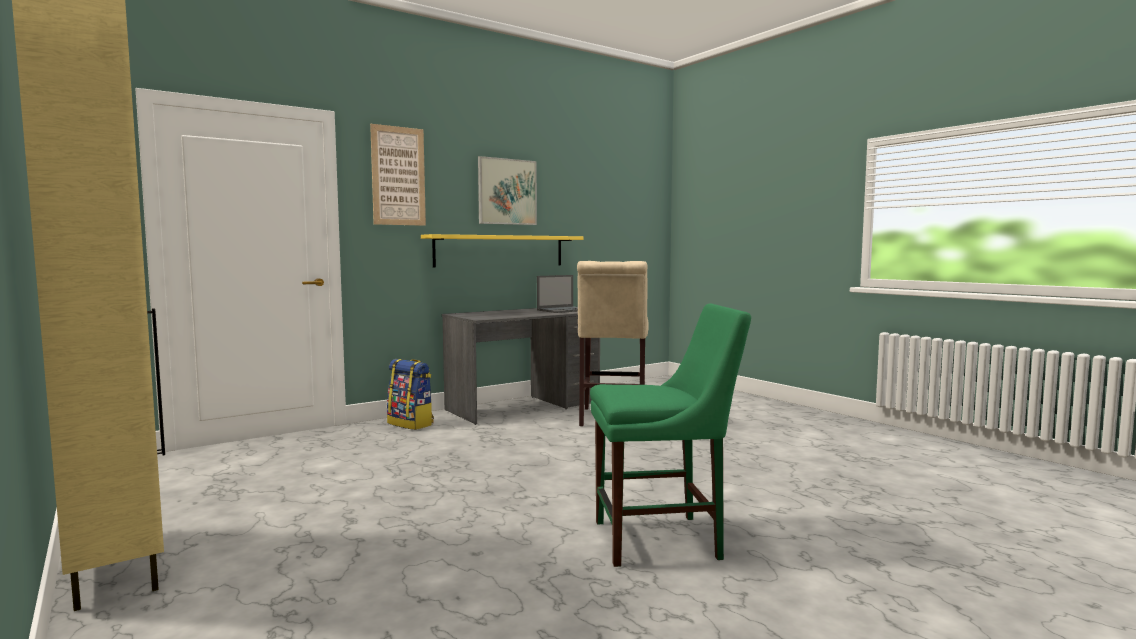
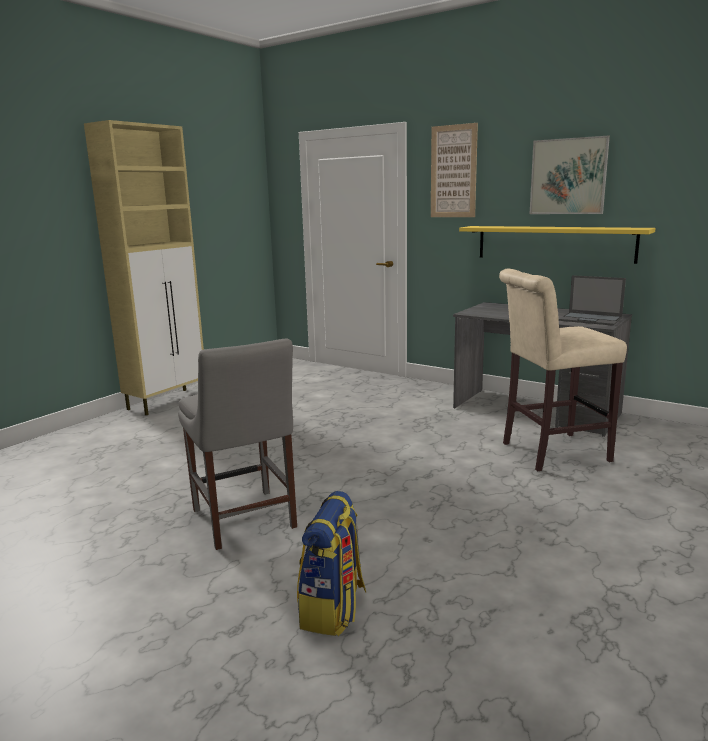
camera: 70 degrees right, 10 degrees up
(411, 424) = (429, 391): backpack -> backpack (333, 610)
(663, 540) = (245, 521): green chair -> grey chair

